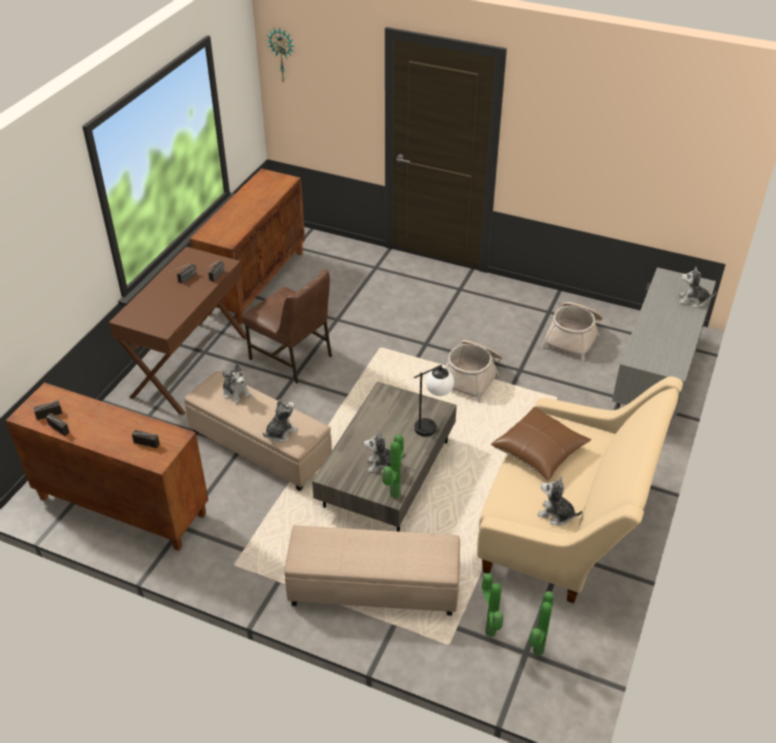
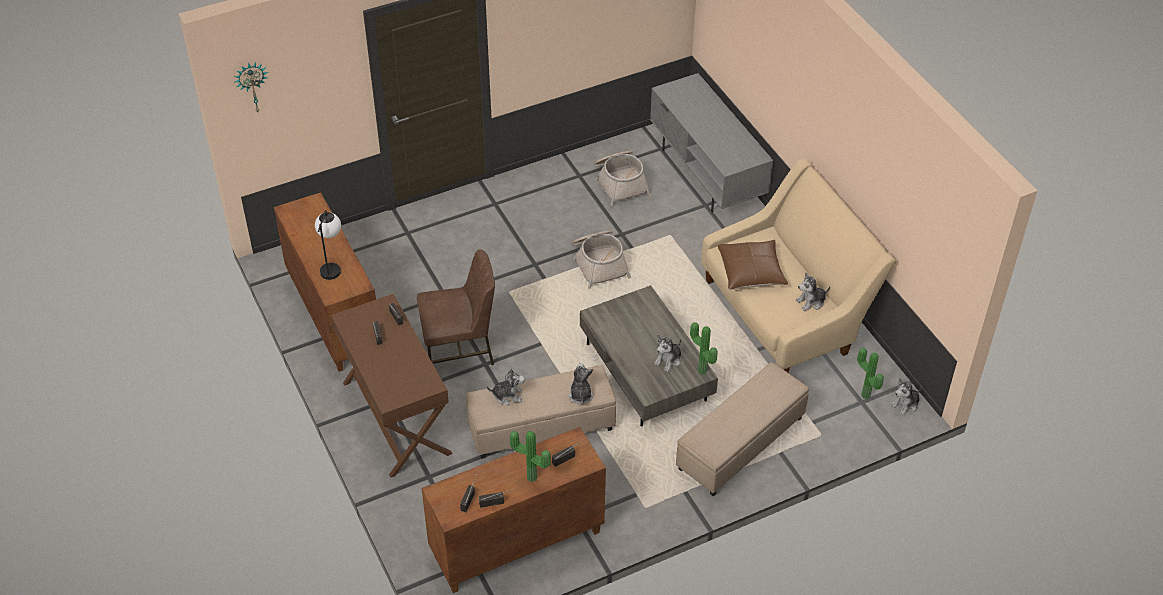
camera: 50 degrees left, 5 degrees up
(432, 425) = (657, 310): table lamp -> table lamp (332, 266)
(488, 633) = (830, 410): potted plant -> potted plant (531, 479)
(692, 300) = (704, 98): plush toy -> plush toy (905, 404)

